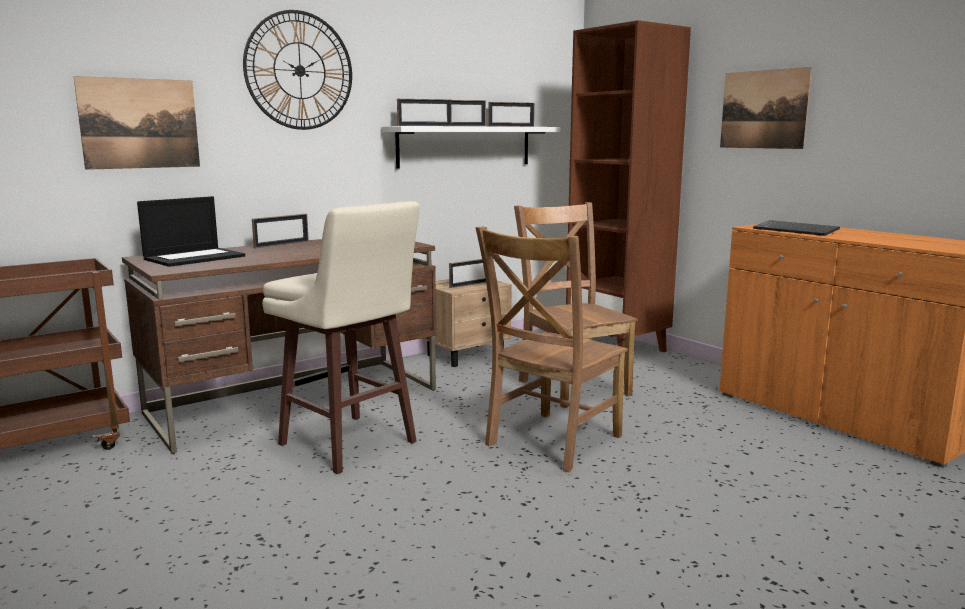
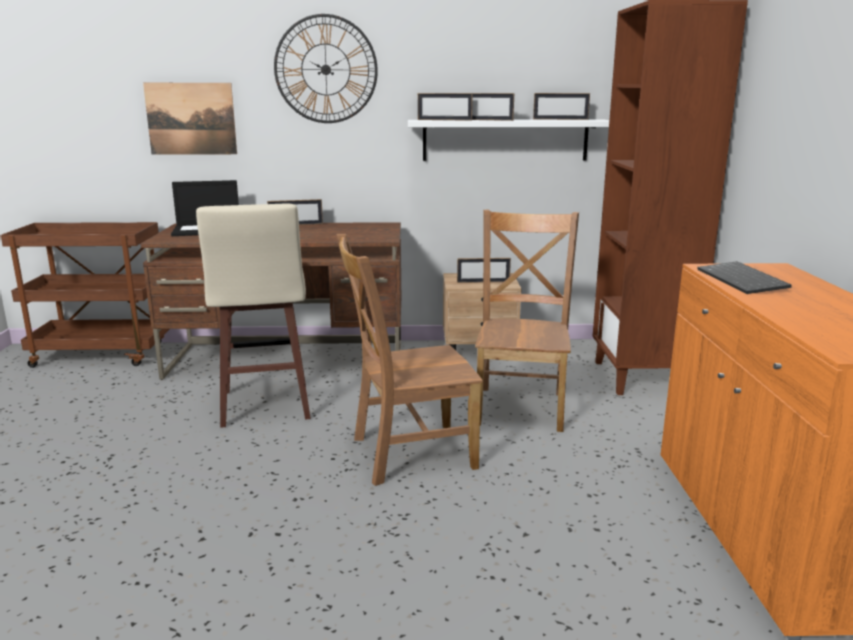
camera: 35 degrees right, 5 degrees up
(763, 109) = (792, 112): picture -> none

